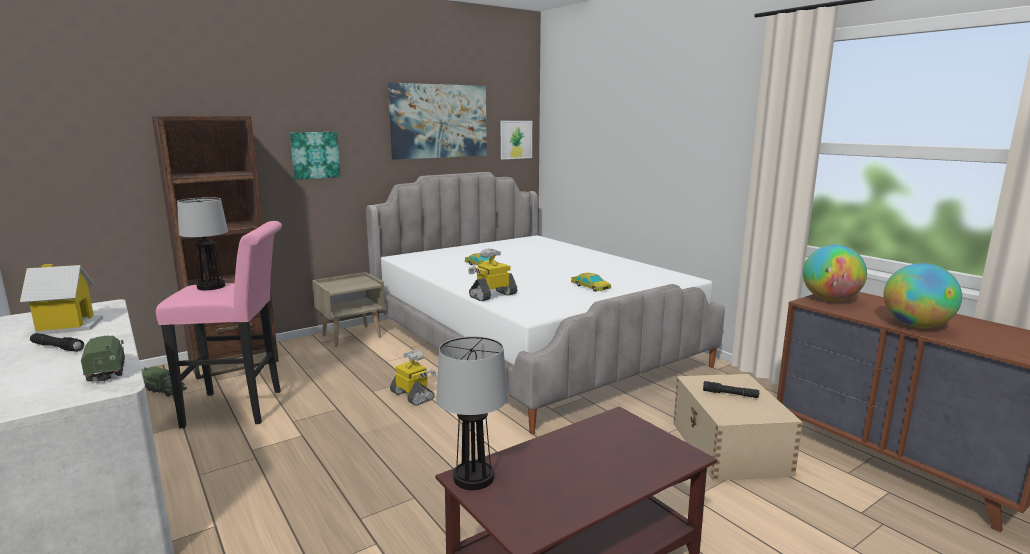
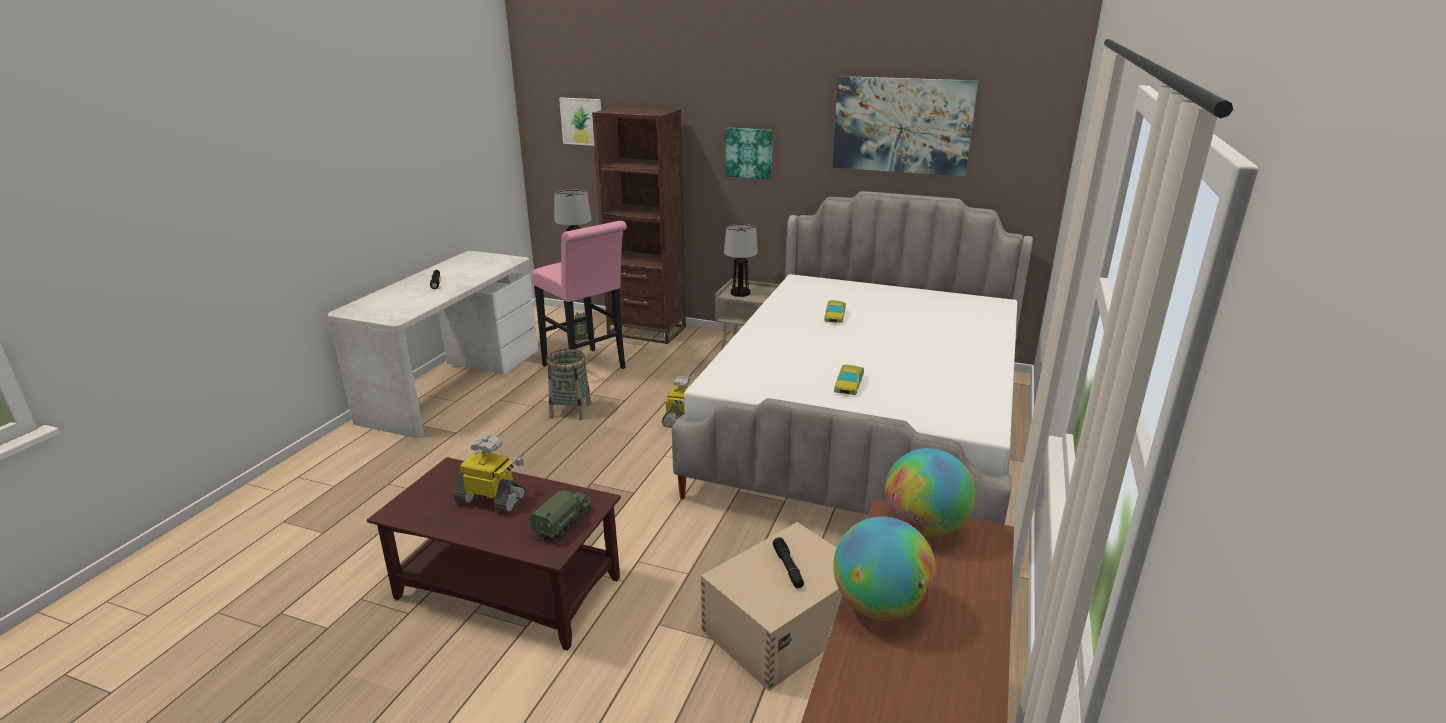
camera: 55 degrees right, 10 degrees up
(68, 326) = (469, 269): toy house -> none
(107, 370) = (414, 307): toy truck -> toy truck (563, 522)
(305, 440) = (570, 410): none -> basket
(474, 478) = (451, 471): table lamp -> table lamp (740, 293)
(492, 295) = (746, 352): toy robot -> toy robot (492, 499)
(516, 139) = (1024, 159): picture -> picture (582, 121)

